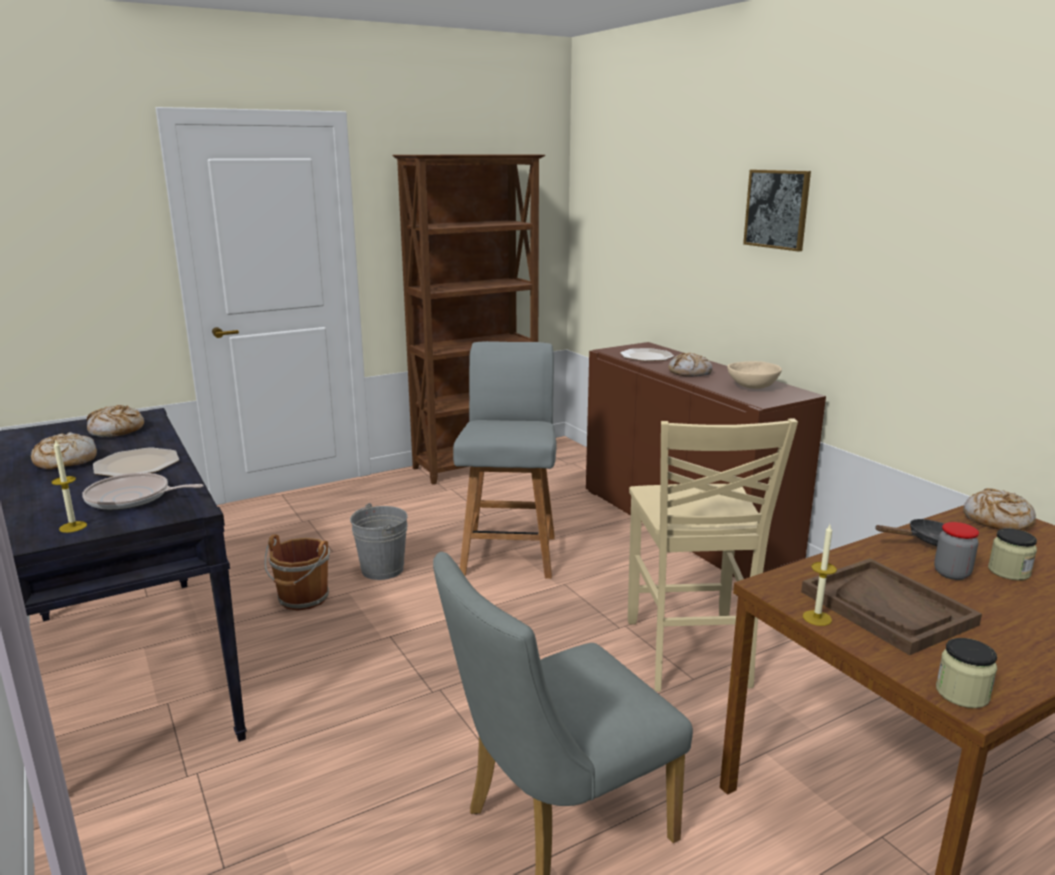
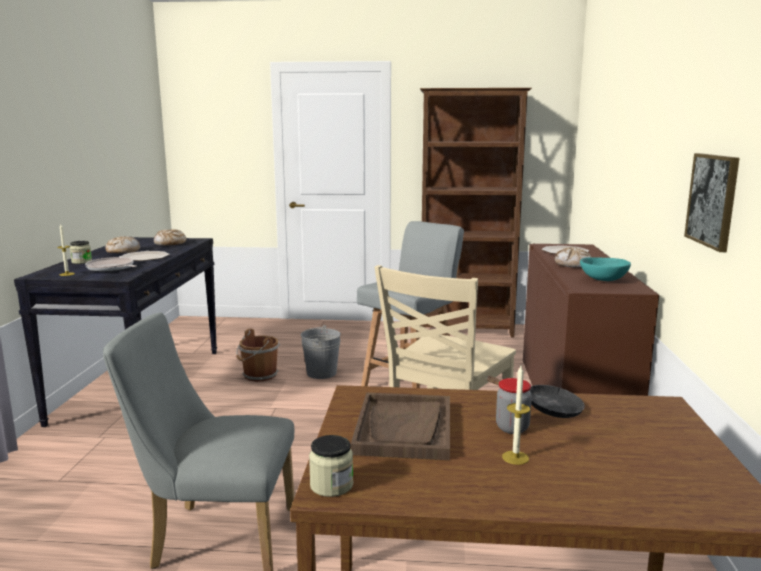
camera: 35 degrees right, 5 degrees down
(752, 387) = (603, 279): beige bowl -> turquoise bowl
(777, 209) = (652, 121): picture -> picture (712, 200)
(817, 618) = (340, 417): candle -> candle (515, 457)
(997, 520) = (655, 412): bread -> none
(1009, 571) = (569, 442): jar -> jar (81, 262)

